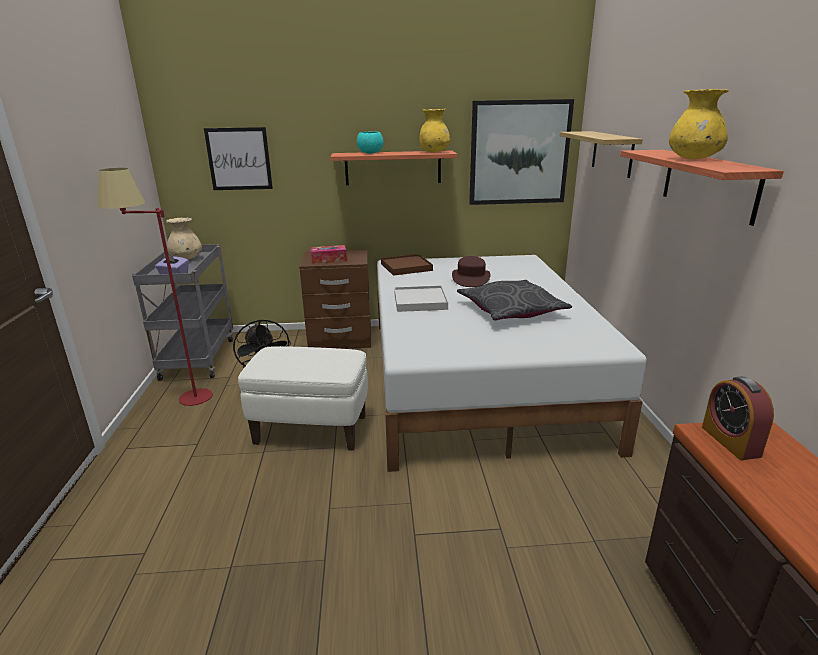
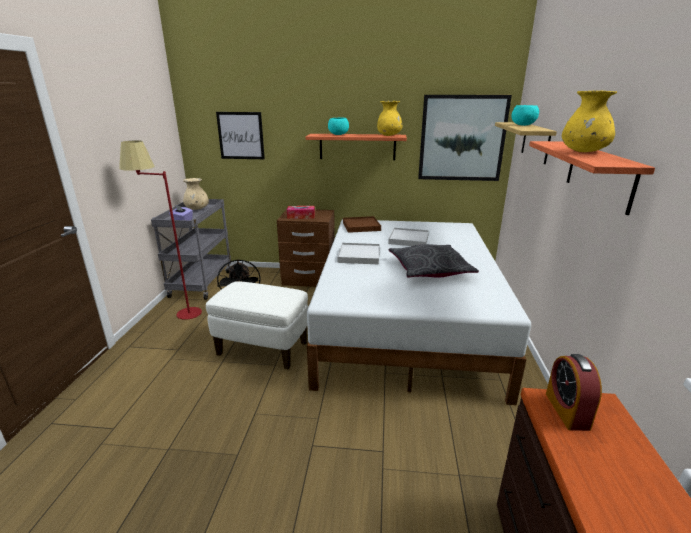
camera: 10 degrees right, 0 degrees up
(471, 278) = (409, 239): brown hat -> white tray
(597, 134) = (523, 125): none -> turquoise bowl

